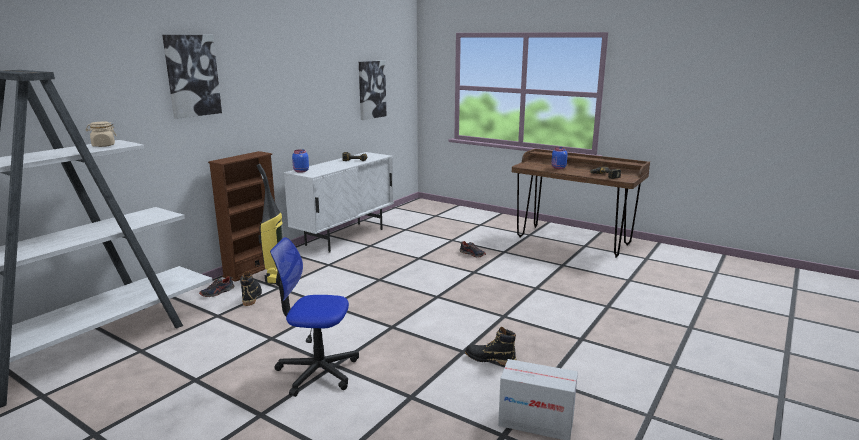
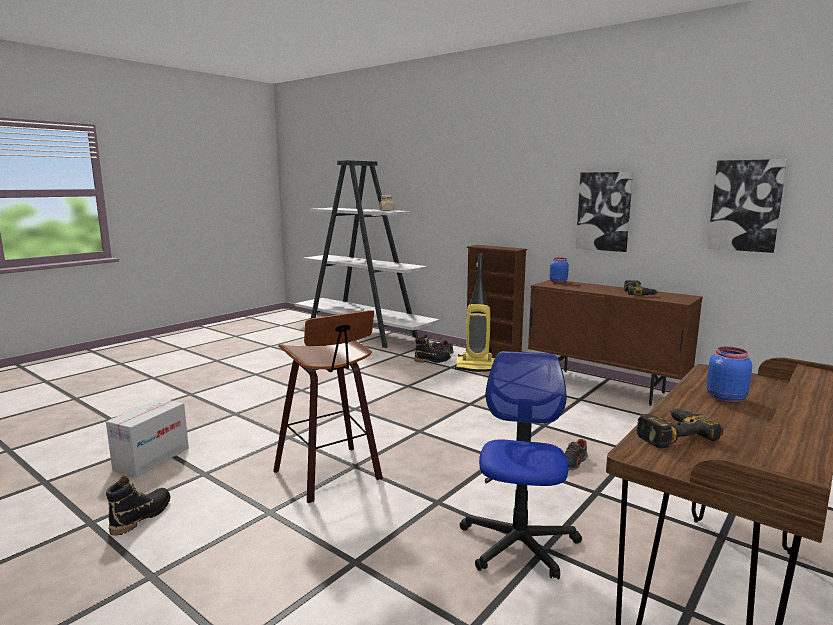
camera: 95 degrees right, 5 degrees down
(192, 75) = (479, 170): picture -> picture (604, 211)
(317, 371) = (295, 385): office chair -> office chair (518, 543)
(345, 237) = (604, 387): white cabinet -> brown cabinet
(490, 359) = (264, 448): black boot -> black boot (142, 516)
(521, 323) = (332, 475): none -> stool

